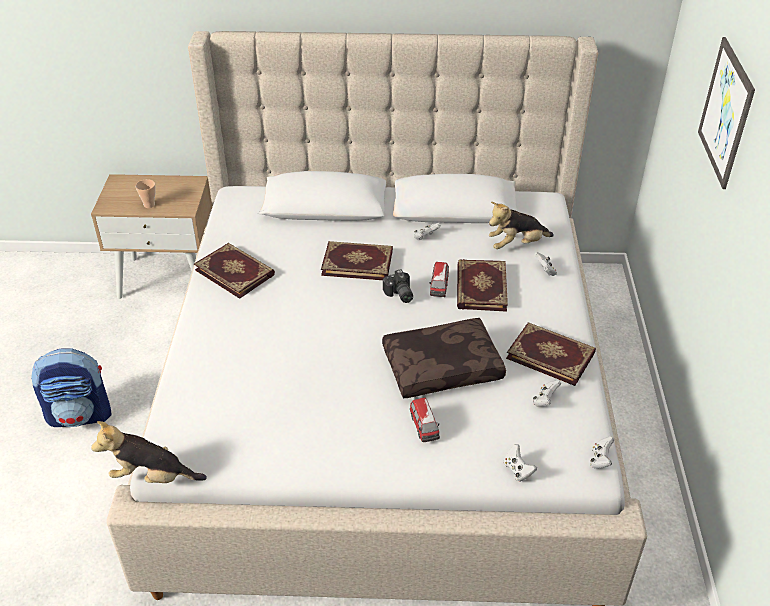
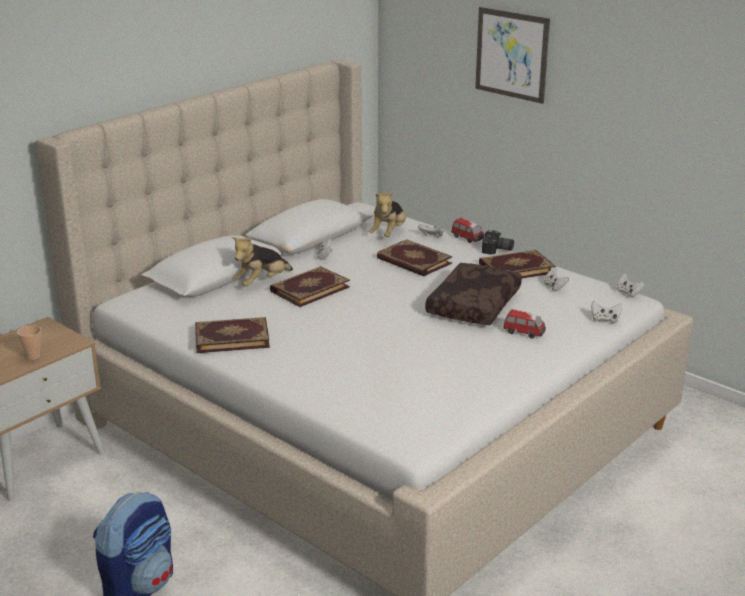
camera: 50 degrees left, 15 degrees down
(152, 477) = (425, 456): plush toy -> plush toy (262, 282)
(399, 294) = (373, 289): camera -> camera (497, 250)
(439, 287) = (389, 273): toy car -> toy car (467, 238)

